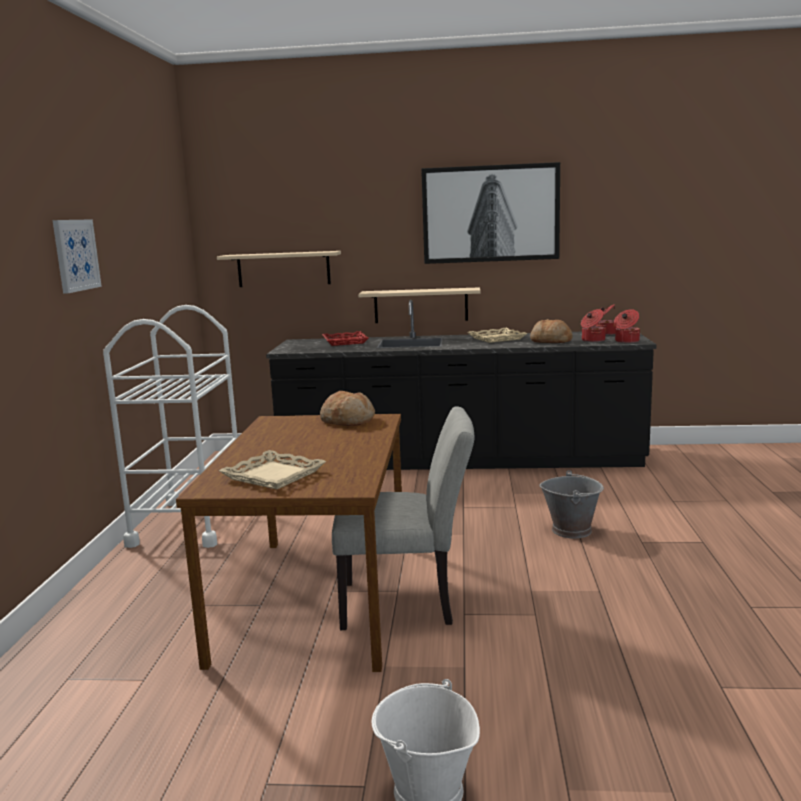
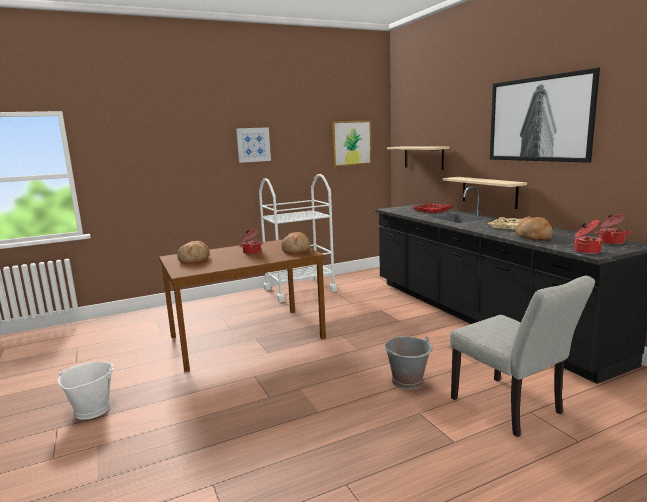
camera: 60 degrees right, 0 degrees up
(166, 251) = (351, 143): none -> picture
(274, 475) = (194, 260): beige tray -> bread
(407, 603) = (256, 359): grey chair -> grey chair (512, 409)
(592, 340) = (565, 244): cooking pot -> cooking pot (252, 252)

